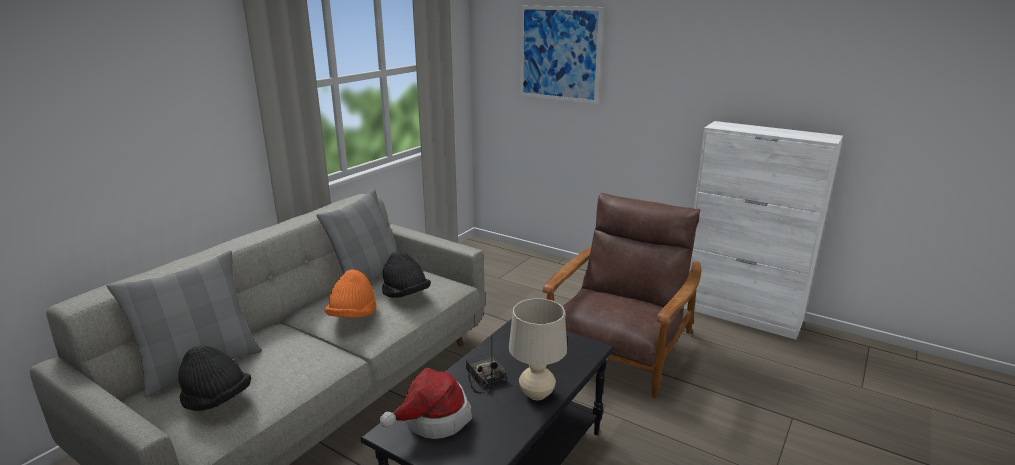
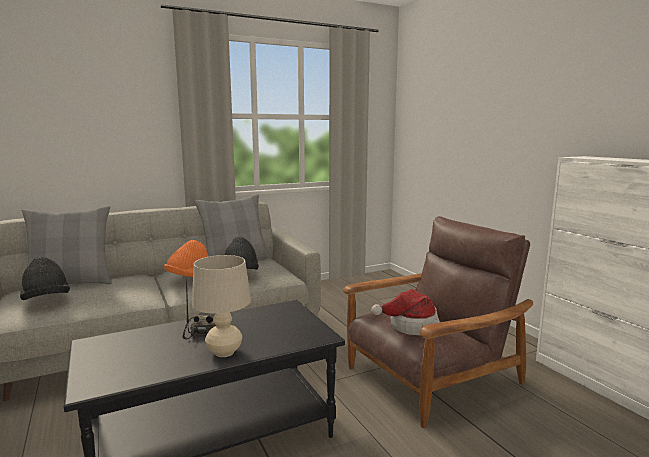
camera: 30 degrees right, 10 degrees down
(432, 419) = (128, 344): hat -> hat (410, 325)
(559, 54) = (454, 105): picture -> none

